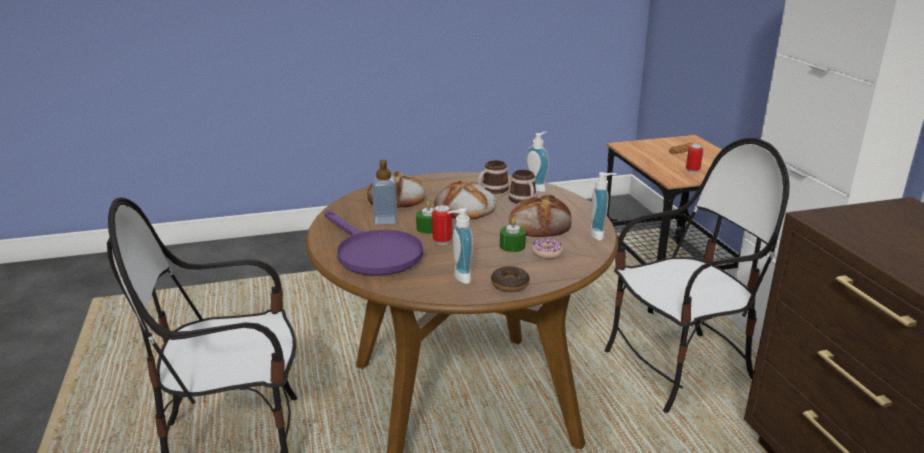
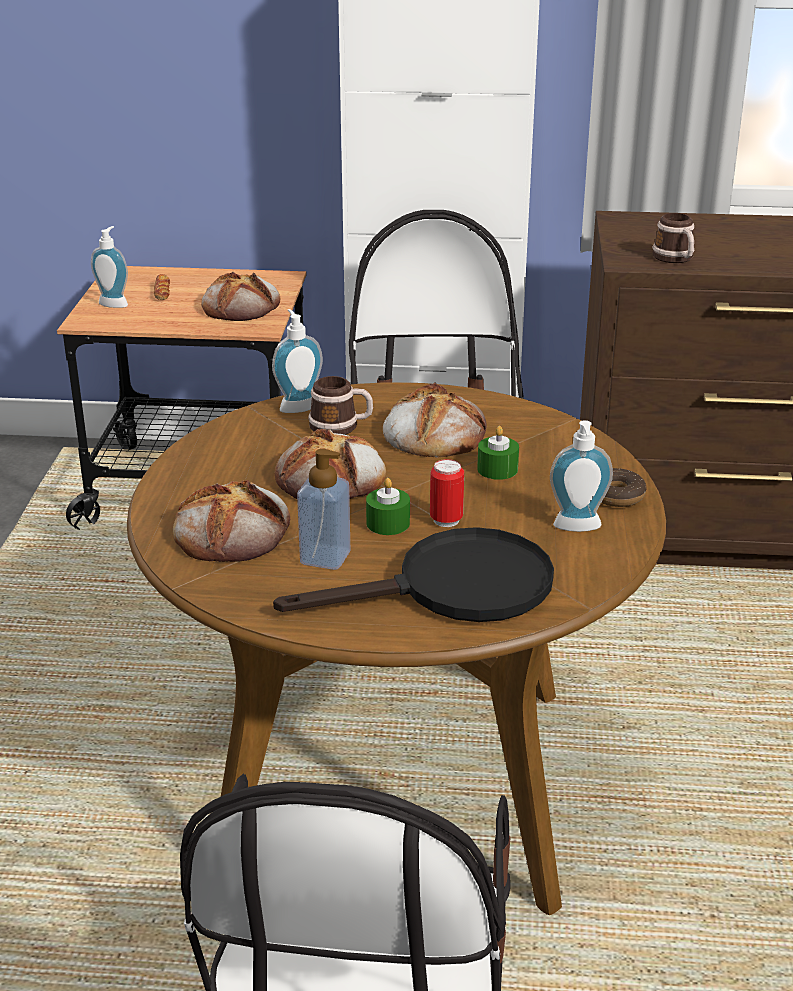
camera: 70 degrees left, 5 degrees up
(373, 253) = (454, 589): purple frying pan -> black frying pan
(492, 190) = (273, 442): mug -> mug (675, 259)
(547, 253) = (534, 450): donut -> none
(600, 235) = (498, 402): soap dispenser -> soap dispenser (115, 303)
(692, 170) = (241, 306): can -> bread

